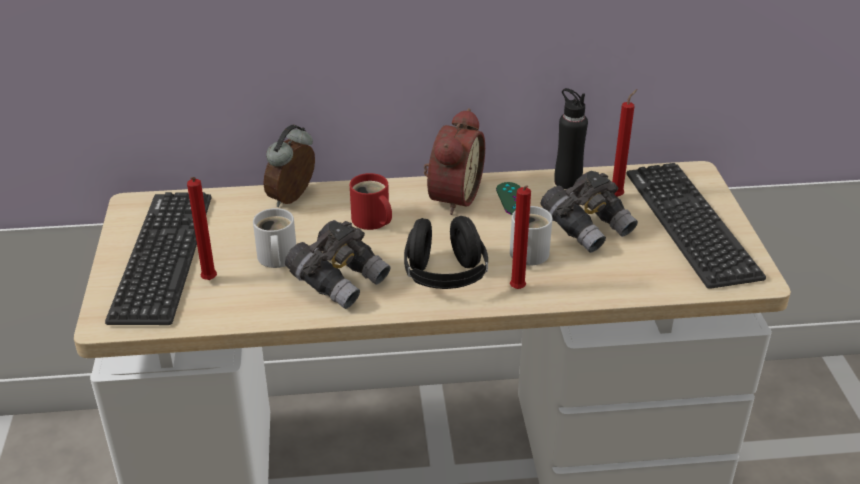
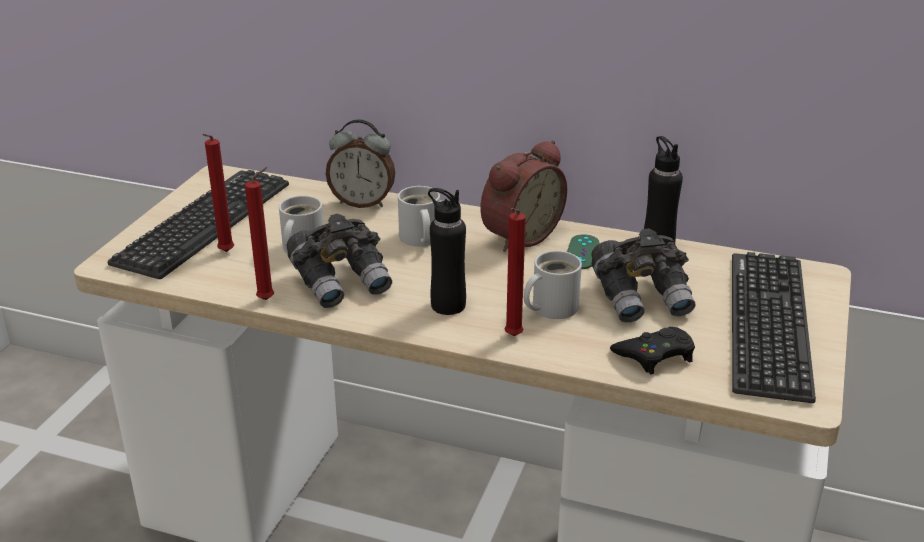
camera: 25 degrees right, 5 degrees down
(294, 199) = (362, 202): alarm clock -> alarm clock turned 135 degrees counterclockwise
(371, 221) = (419, 238): red mug -> white mug
(445, 276) = (448, 305): black headphones -> black bottle
(618, 196) = (704, 276): red candle -> red candle (269, 299)
(632, 274) = (655, 355): none -> black game controller

